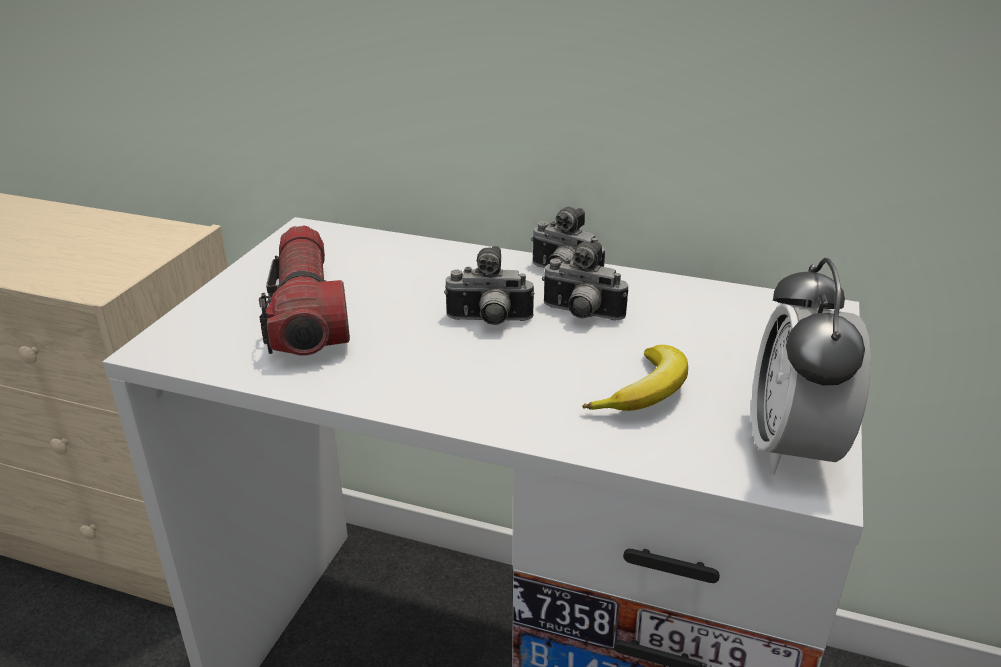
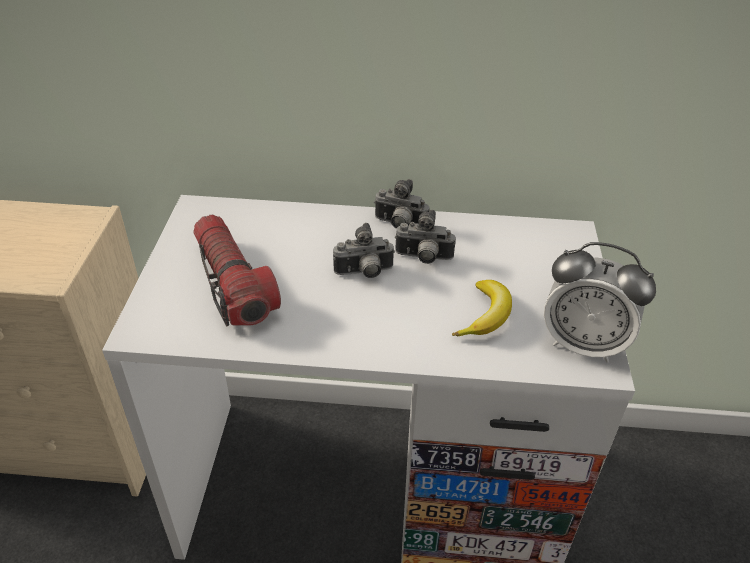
camera: 15 degrees left, 10 degrees up
(791, 449) = (583, 343): alarm clock -> alarm clock turned 60 degrees counterclockwise

